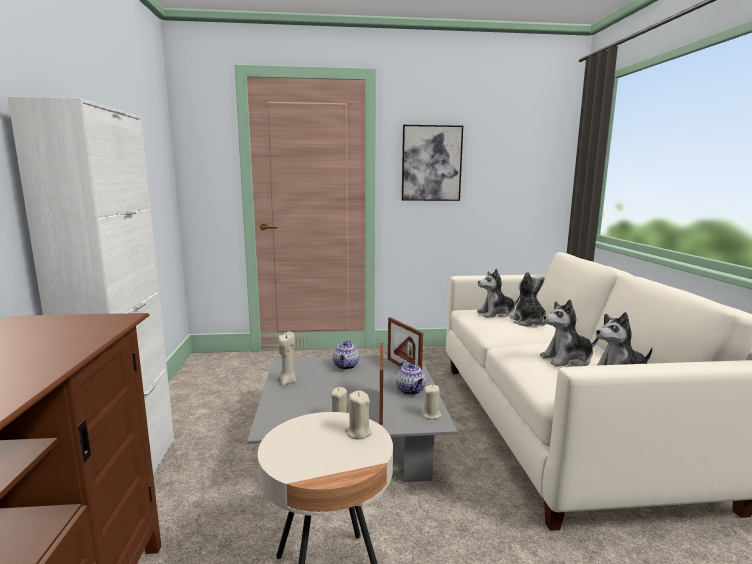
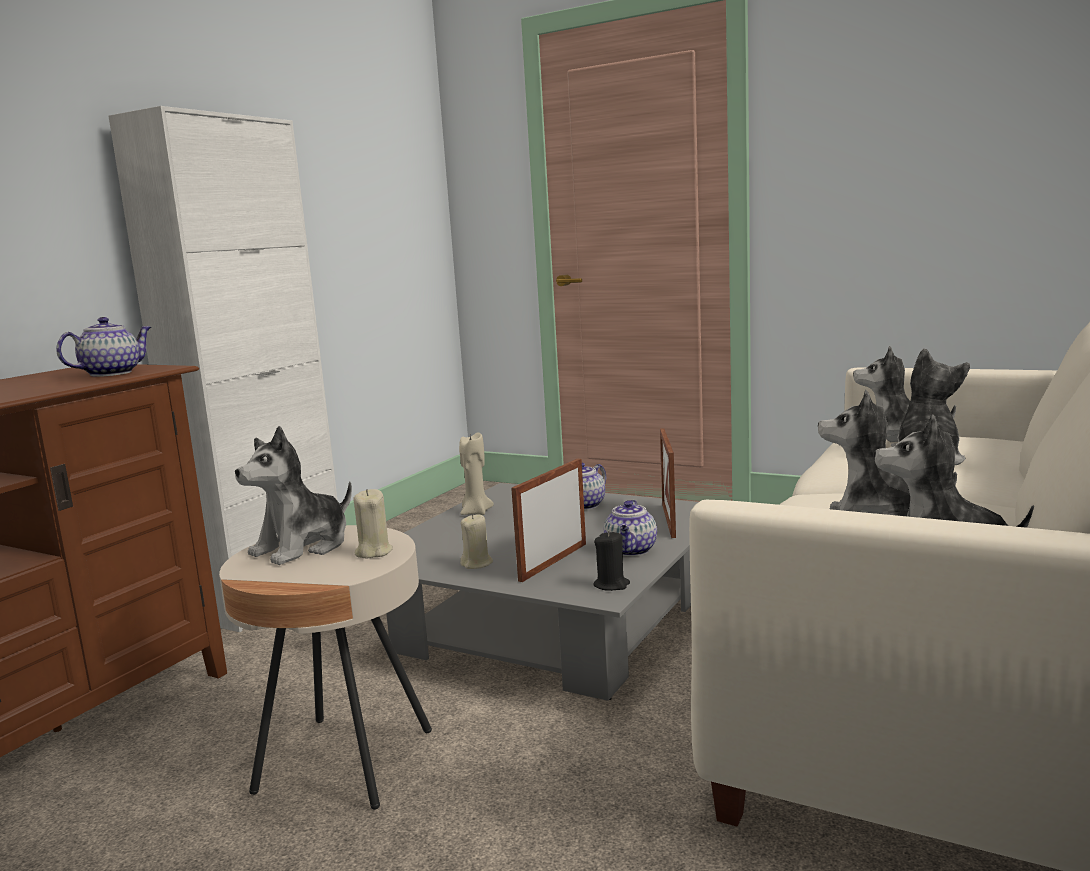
camera: 35 degrees right, 0 degrees up
(82, 328) = (112, 373): none -> teapot
(302, 440) = (303, 547): none -> plush toy
(431, 163) = (860, 142): picture -> none
(431, 415) = (611, 585): beige candle -> black candle

